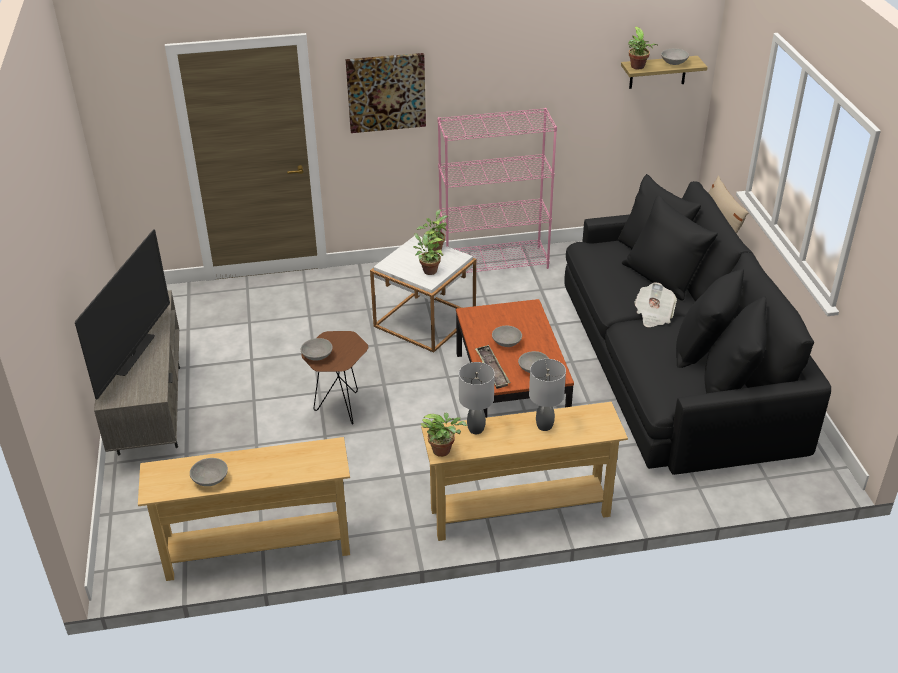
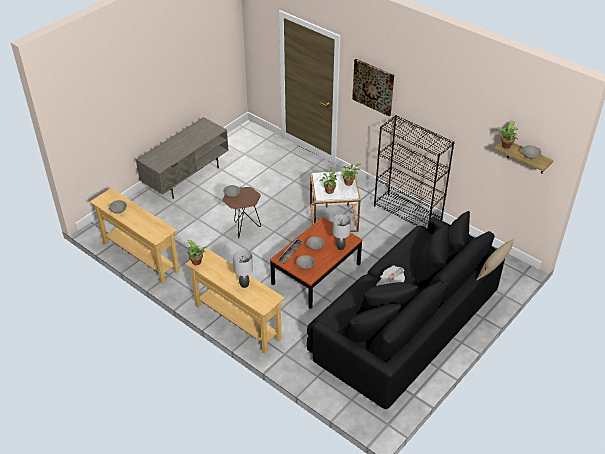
camera: 50 degrees right, 5 degrees up
(134, 354) = (176, 147): television -> none
(476, 429) = (221, 265): grey table lamp -> grey table lamp (341, 247)
(494, 263) = (408, 214): pink bookcase -> black bookcase

